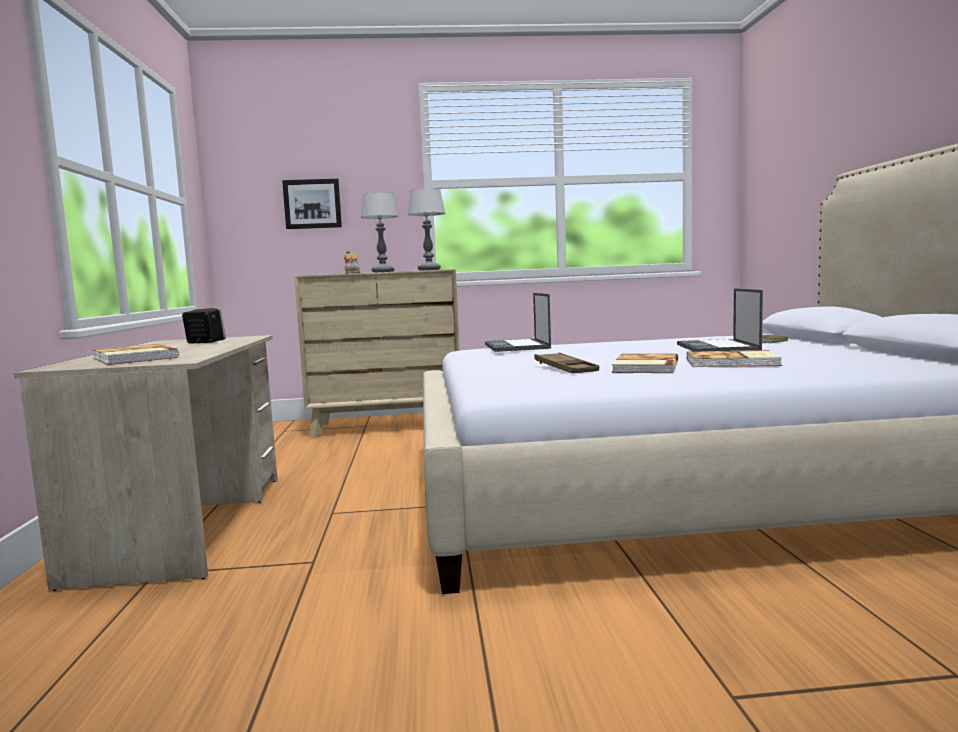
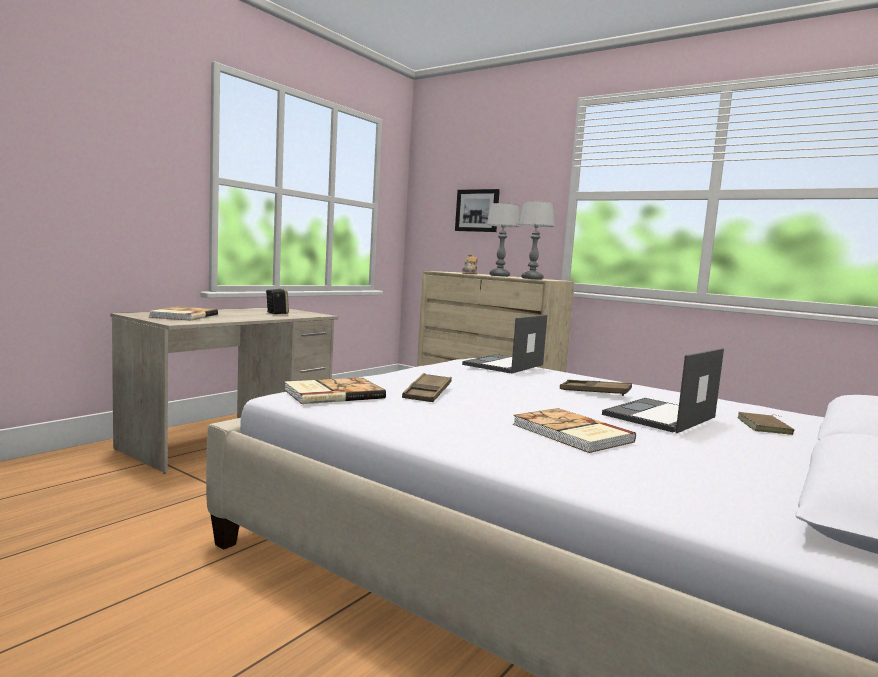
camera: 40 degrees right, 0 degrees up
(635, 346) = (595, 392): none -> brown tray
(644, 367) = (482, 411): book -> book (332, 394)

